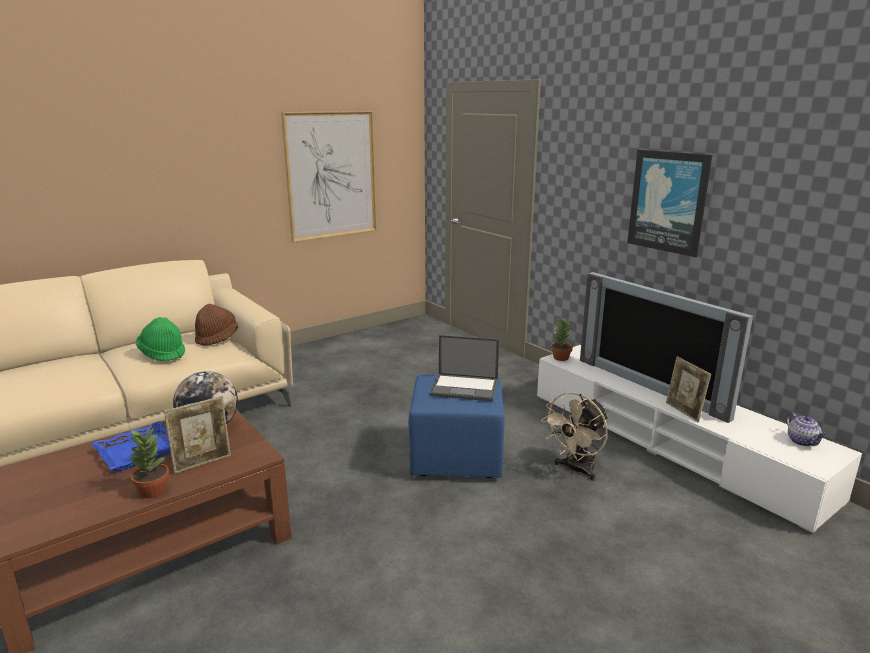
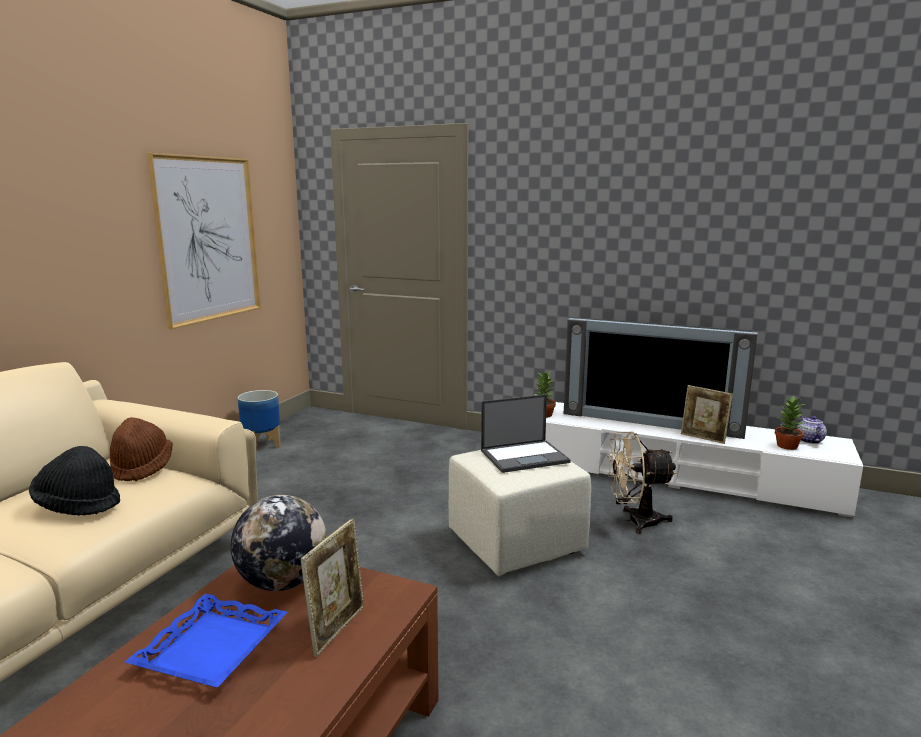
camera: 30 degrees left, 5 degrees down
(152, 491) = (314, 693): potted plant -> potted plant (786, 446)
(163, 354) = (78, 505): green hat -> black hat
(360, 339) = (261, 446): none -> planter
(457, 457) = (517, 543): blue ottoman -> beige ottoman
(576, 470) = (635, 521): beige fan -> beige fan turned 75 degrees clockwise
(668, 201) = (637, 239): picture -> none
(802, 441) = (809, 440): teapot -> teapot turned 135 degrees counterclockwise

